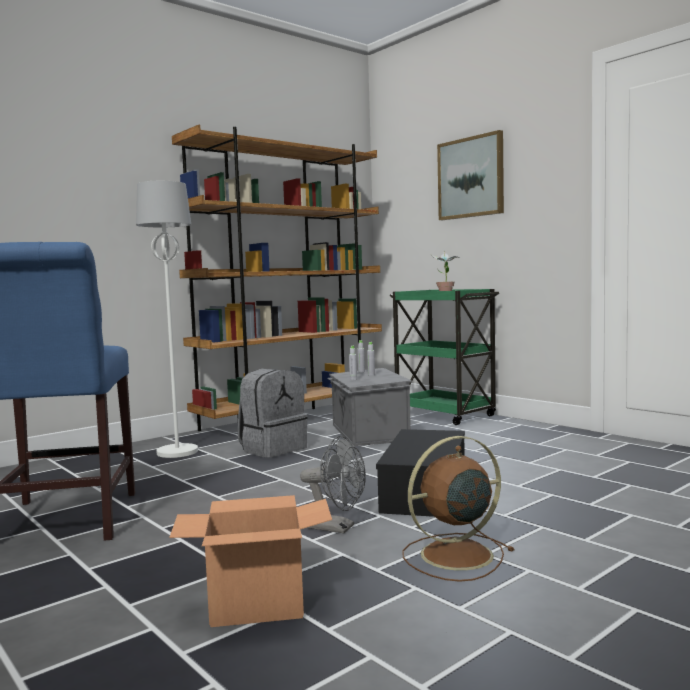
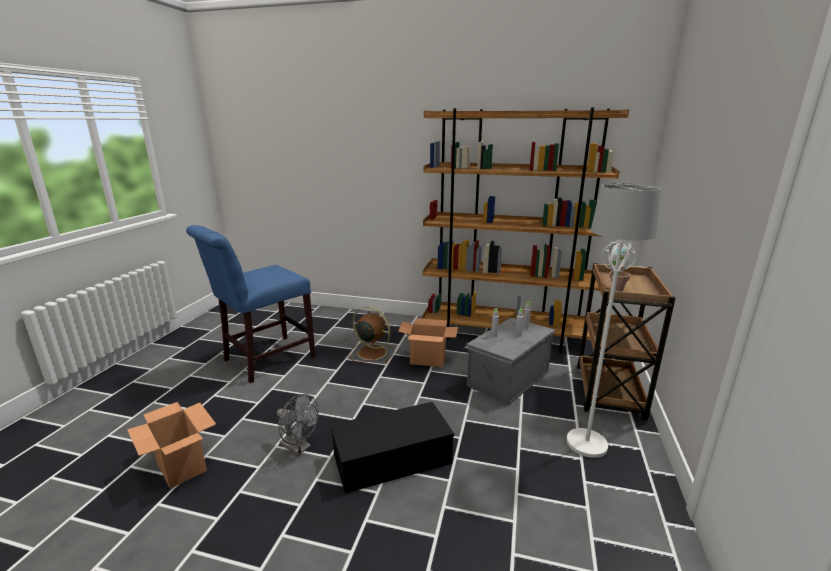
camera: 55 degrees right, 15 degrees up
(177, 452) = (392, 334): white floor lamp -> white floor lamp (587, 443)
(273, 449) = (428, 359): grey backpack -> cardboard box
(337, 528) = (299, 447): grey fan -> grey fan turned 45 degrees counterclockwise
(445, 415) = (609, 393): green cart -> brown cart
(453, 556) = (272, 519): brown fan -> brown fan (370, 352)
(471, 177) = (702, 156): picture -> none

